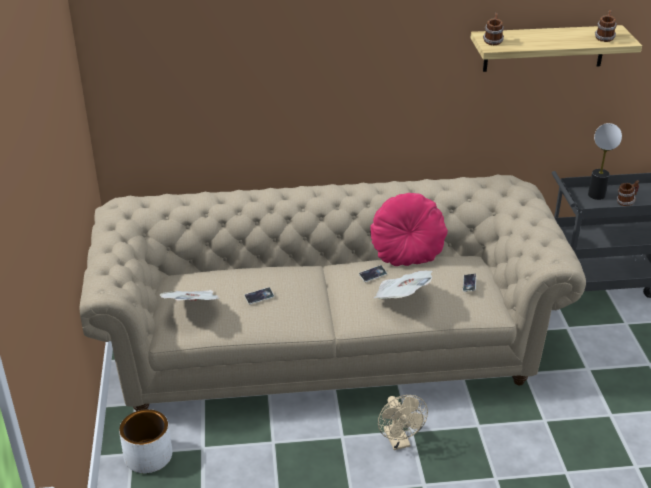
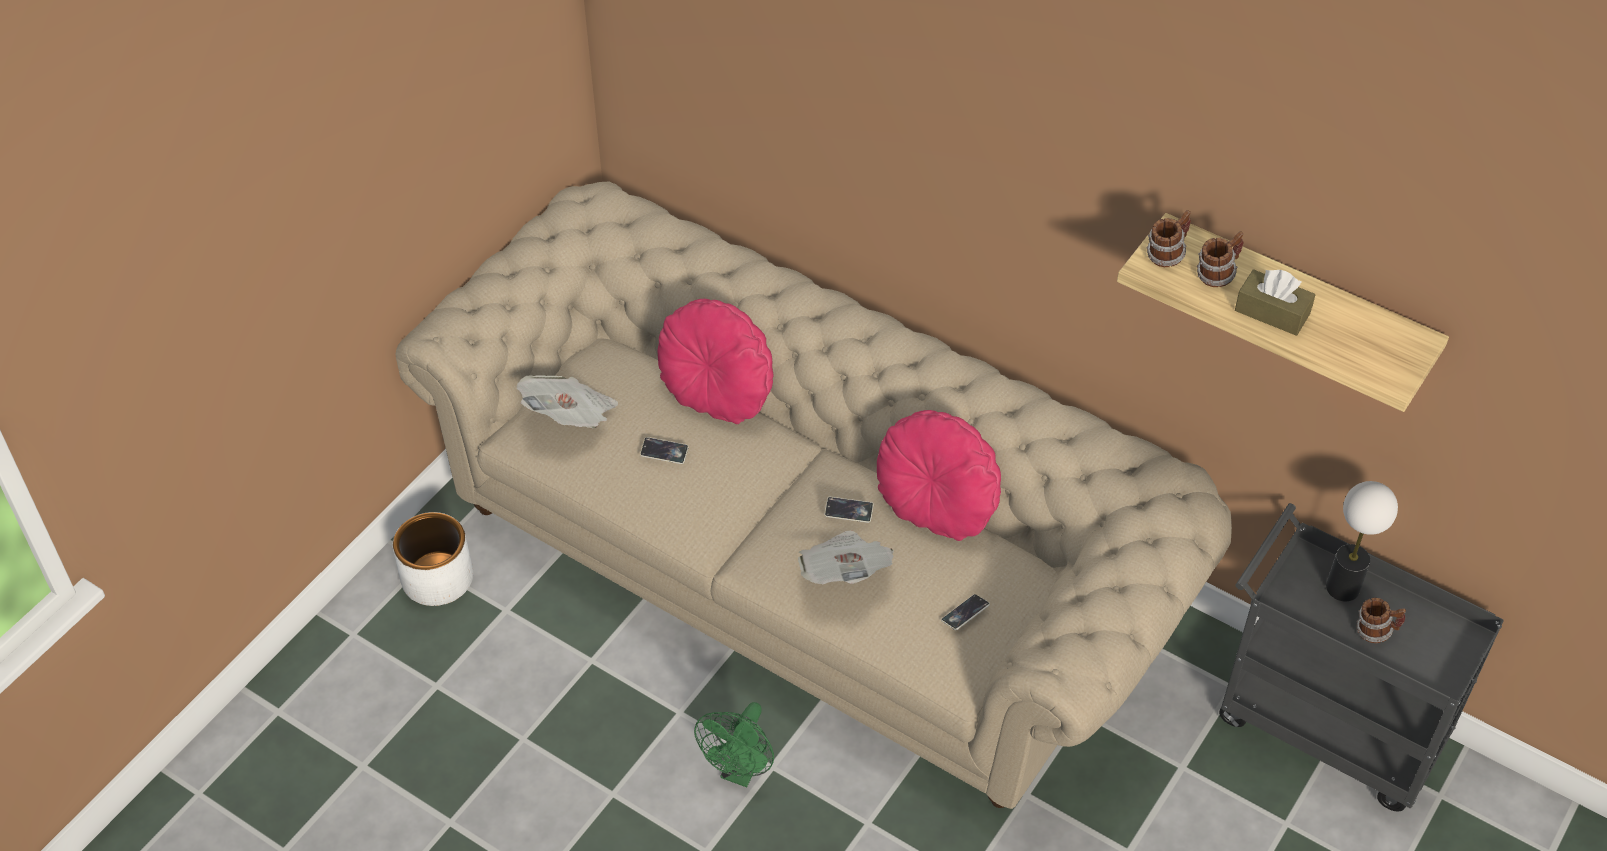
camera: 40 degrees right, 15 degrees up
(255, 268) = (717, 398): none -> pink pillow
(399, 442) = (740, 771): beige fan -> green fan
(556, 41) = (1272, 312): none -> brown tissue box
(604, 38) = (1365, 349): mug -> mug (1216, 275)

